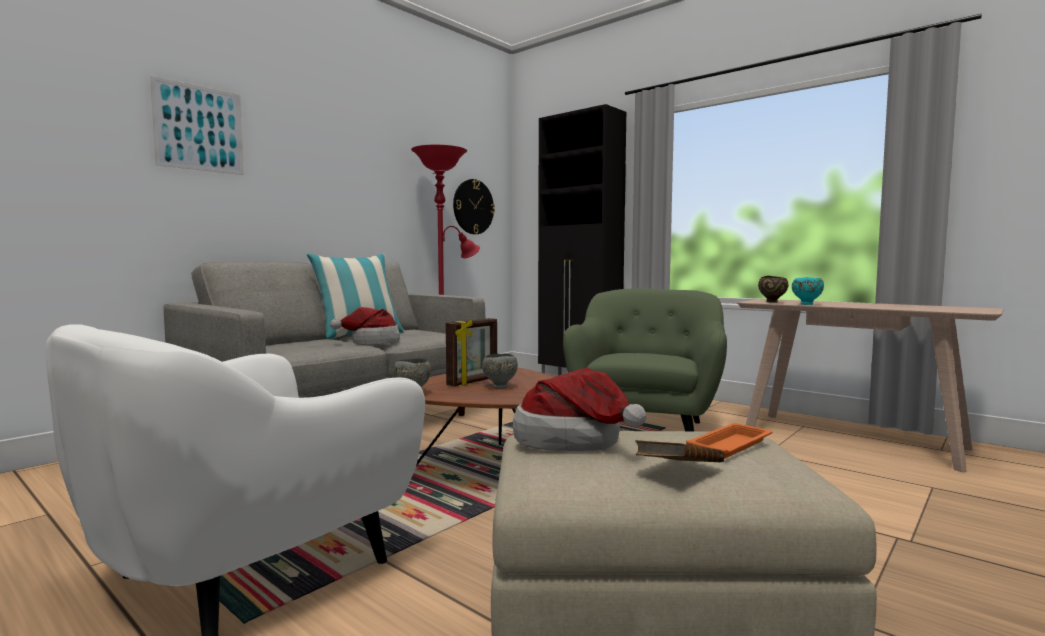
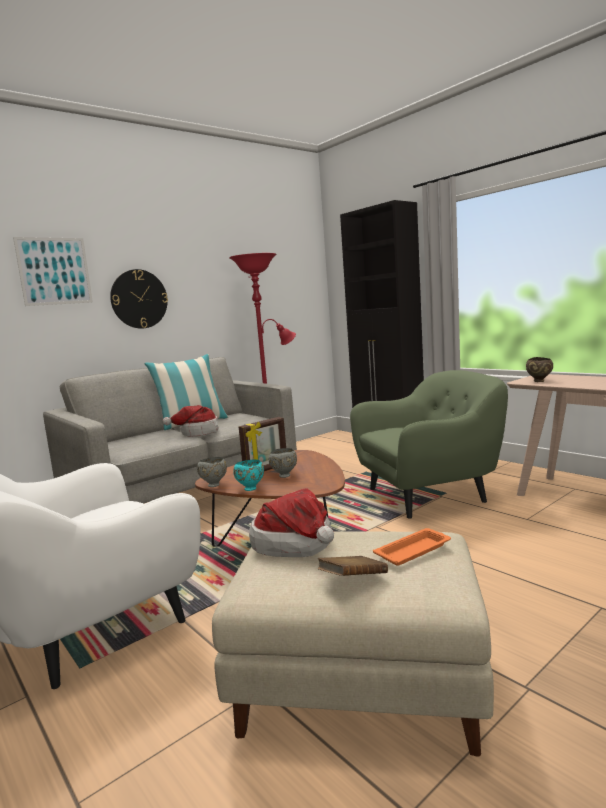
camera: 10 degrees right, 5 degrees up
(473, 207) = (291, 296): wall clock -> wall clock (139, 299)
(646, 429) = (429, 495): green armchair -> green armchair turned 45 degrees clockwise
(806, 304) = (567, 384): turquoise bowl -> turquoise bowl (250, 488)

